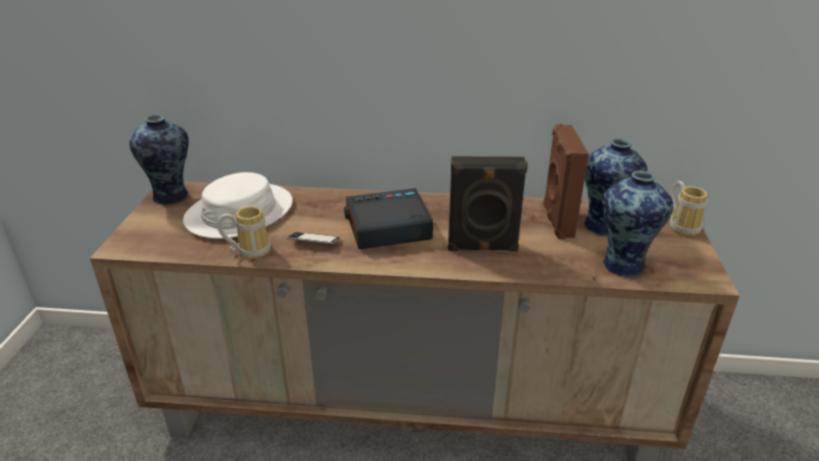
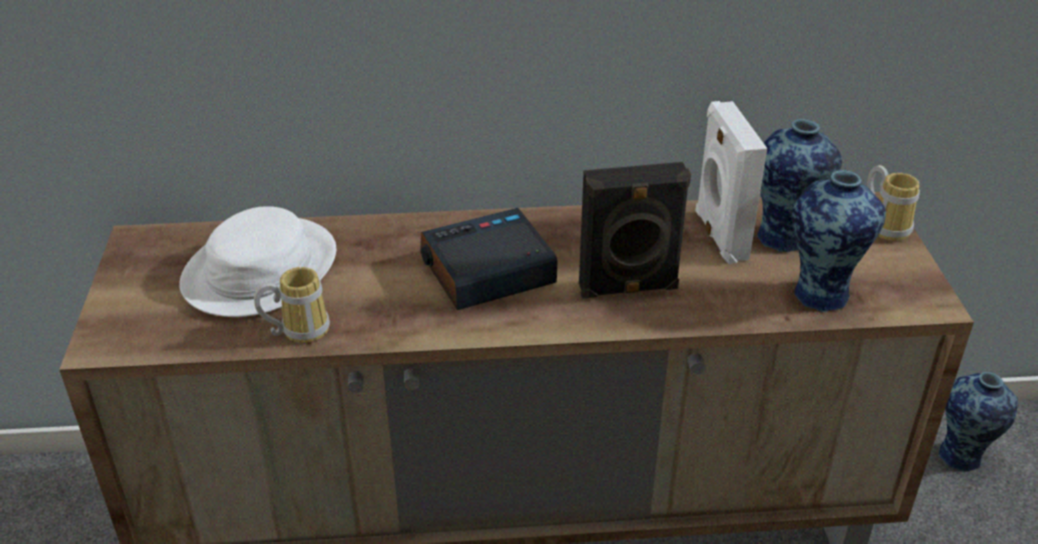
camera: 10 degrees left, 5 degrees up
(172, 197) = (145, 253): vase -> vase (962, 457)
(314, 242) = (388, 305): phone -> none
(556, 221) = (719, 236): brown speaker -> white speaker

